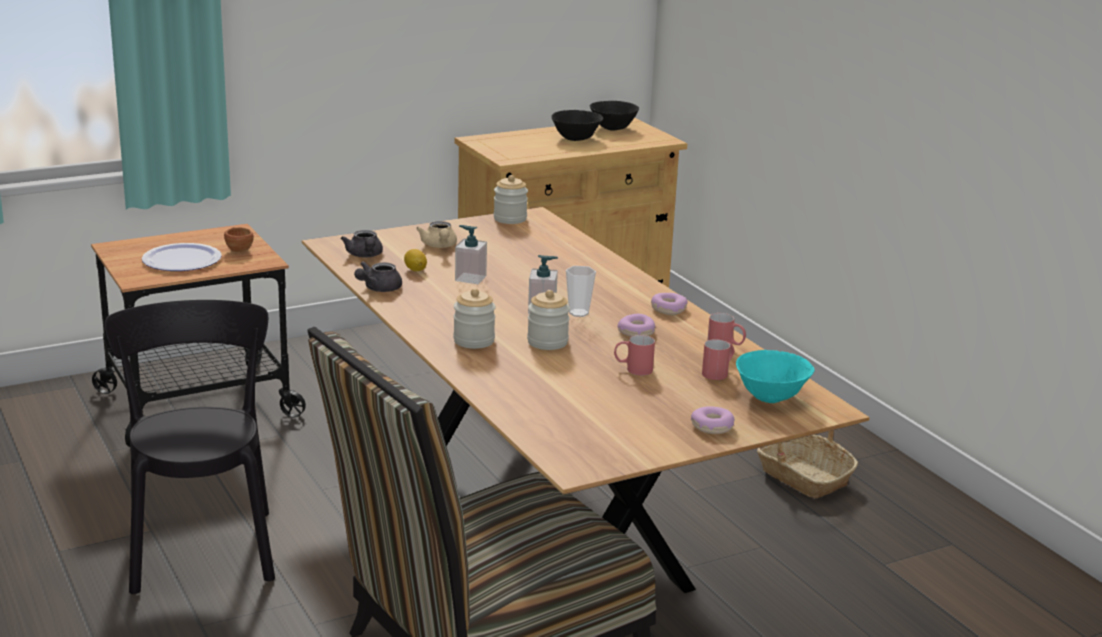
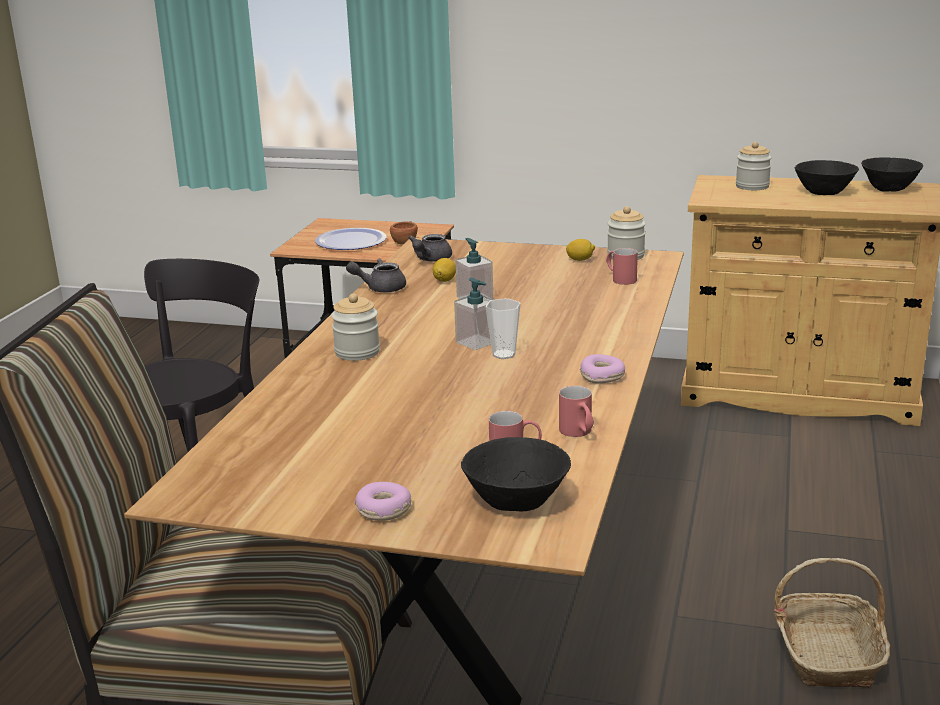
camera: 45 degrees right, 0 degrees up
(439, 246) = (509, 265): beige teapot -> none
(484, 229) = (580, 260): none -> lemon
(547, 342) = (416, 372): jar -> jar (752, 186)
(633, 369) = (436, 423): red mug -> red mug (620, 279)
(636, 332) = (519, 389): donut -> none
(772, 396) = (518, 502): turquoise bowl -> black bowl

